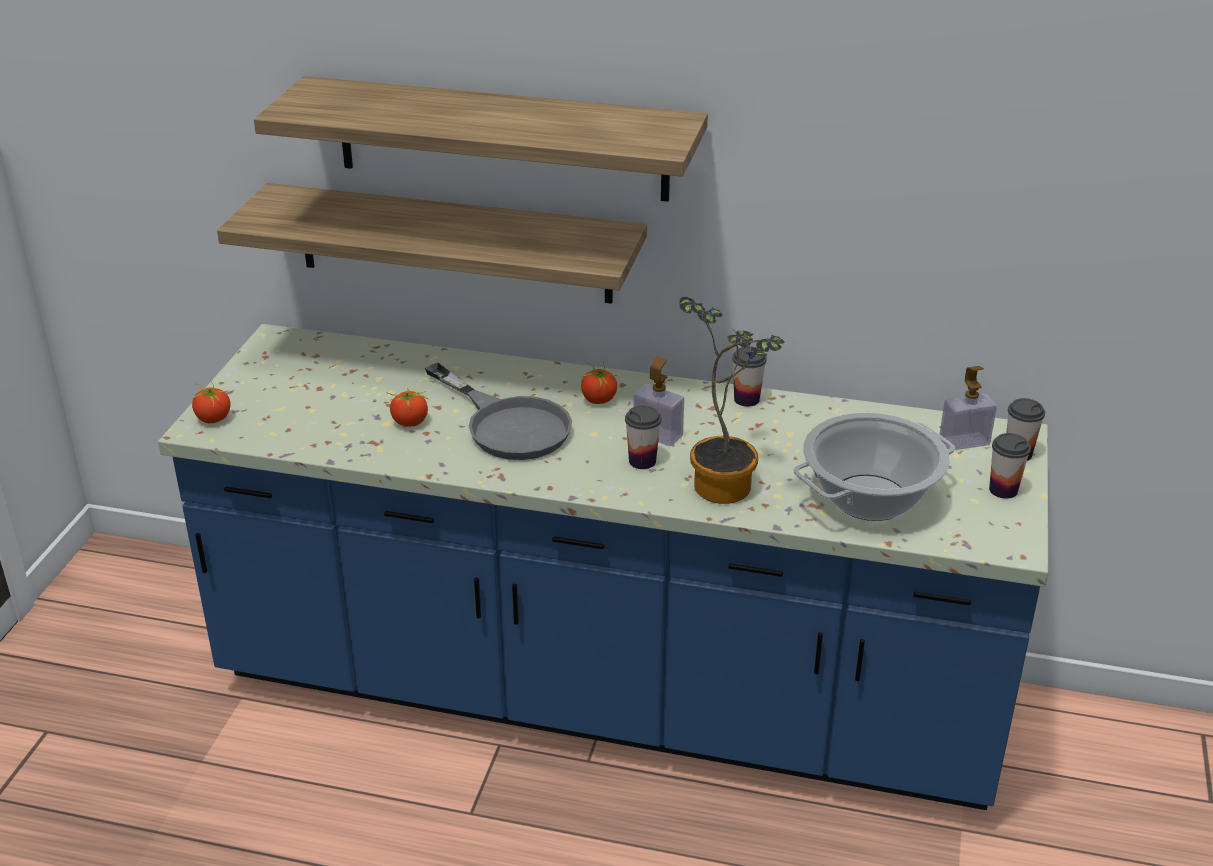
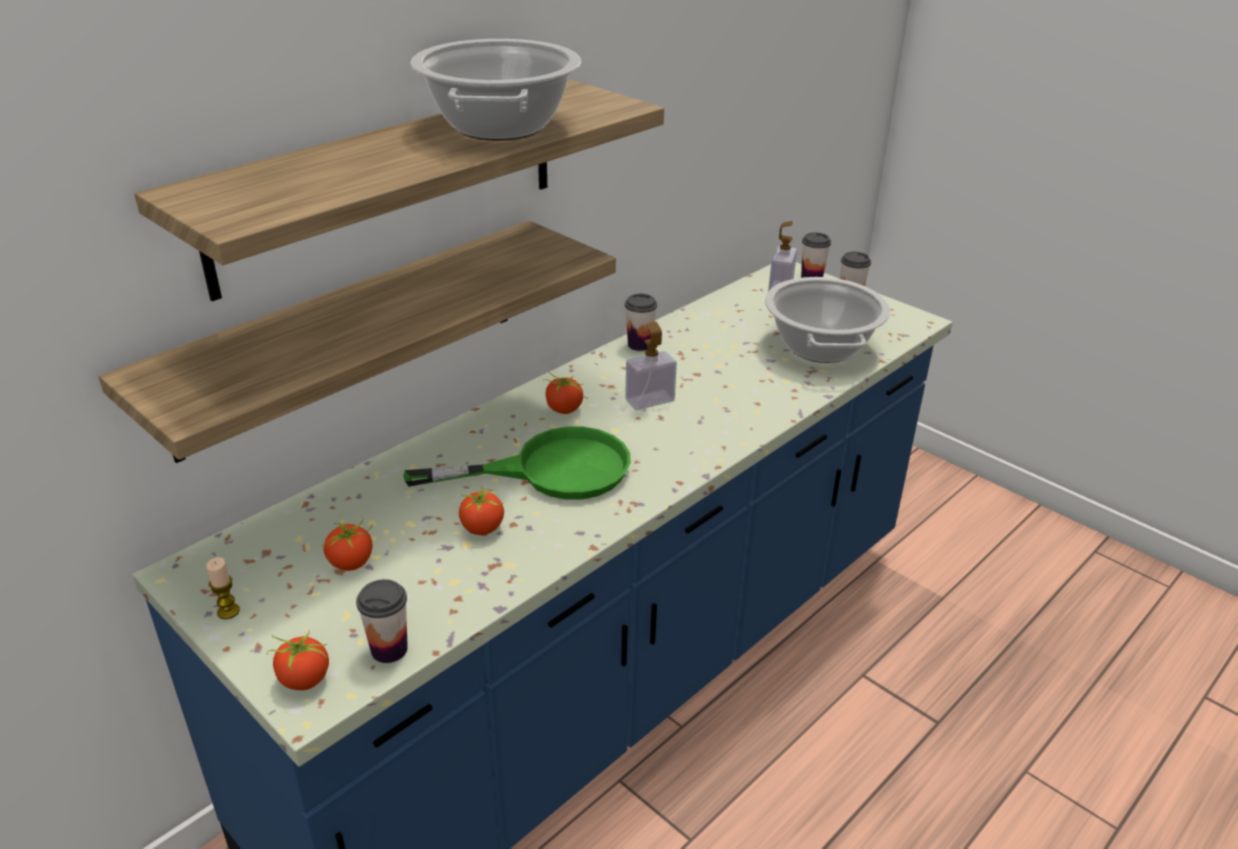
camera: 60 degrees left, 0 degrees up
(252, 368) = (228, 611): none -> candle
(331, 388) = (351, 562): none -> tomato
(508, 424) = (551, 470): grey frying pan -> green frying pan
(548, 123) = (500, 127): none -> cooking pot
(642, 461) = (683, 421): cup -> cup (389, 649)
(725, 482) = (749, 395): potted plant -> none

